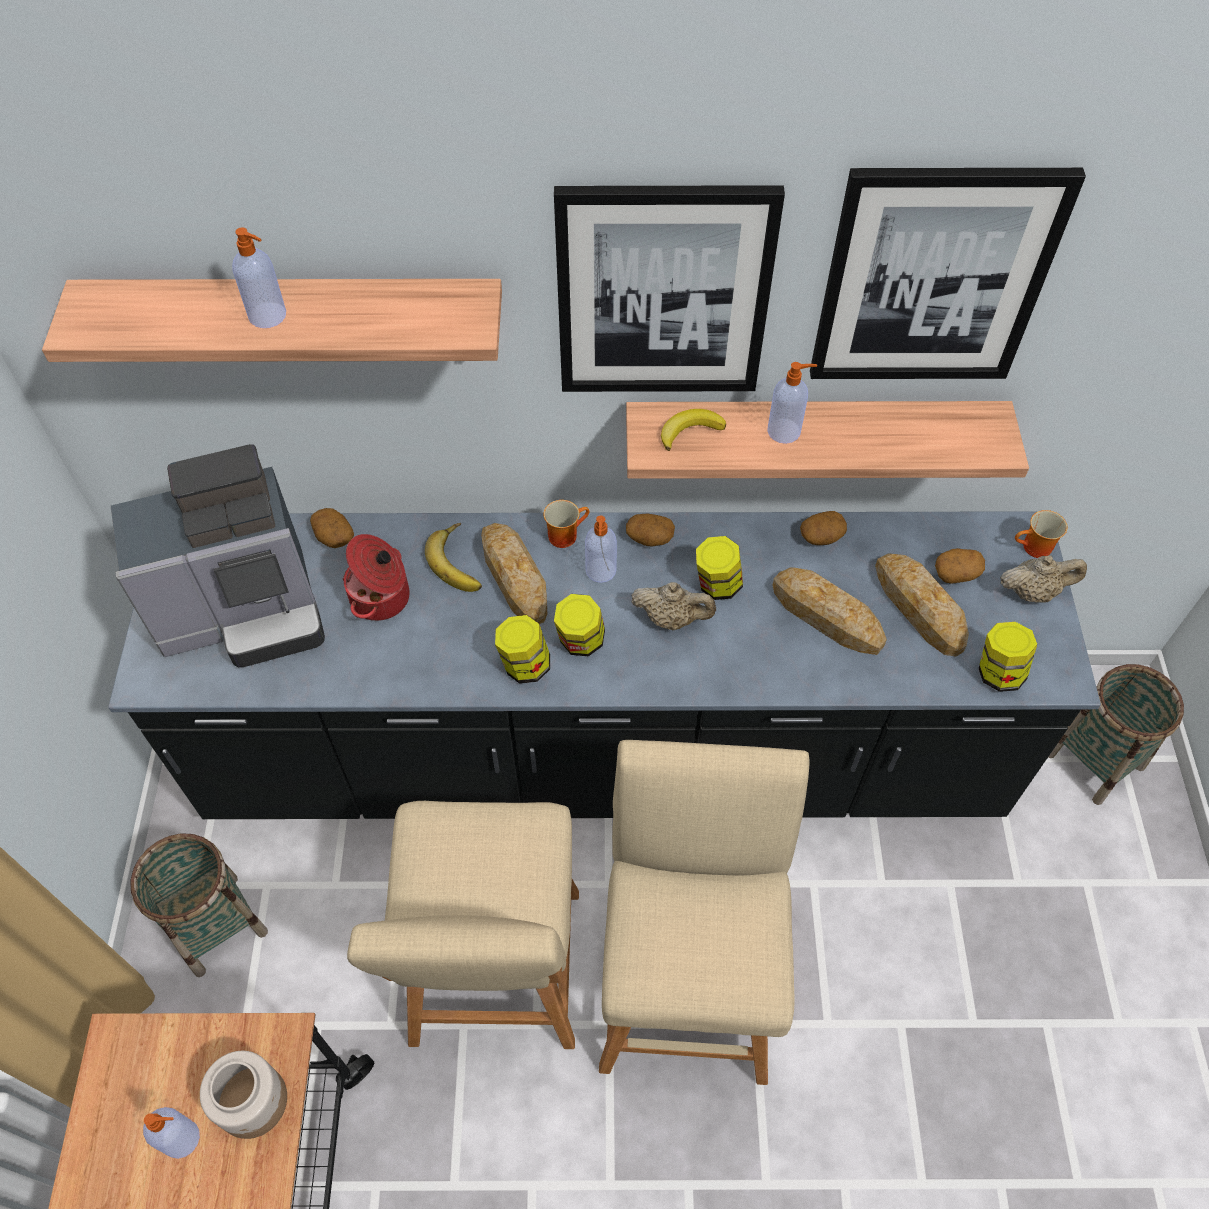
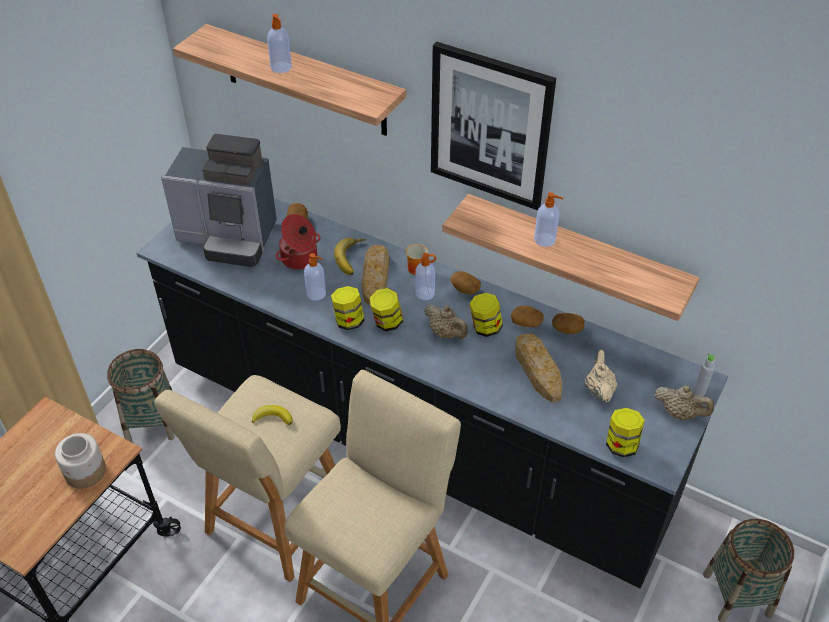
camera: 30 degrees right, 10 degrees down
(183, 1138) = (44, 470): soap dispenser -> soap dispenser (317, 294)
(689, 431) = (491, 219): banana -> banana (273, 417)
(919, 607) = (598, 390): bread -> beige teapot
(934, 278) = (644, 167): picture -> none
(956, 573) = (637, 382): potato -> potato (526, 322)
(1034, 549) = (699, 391): mug -> grey bottle

